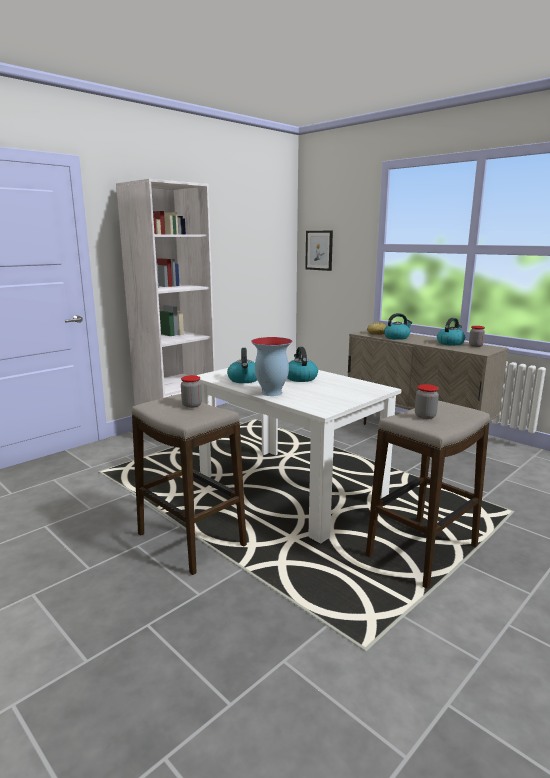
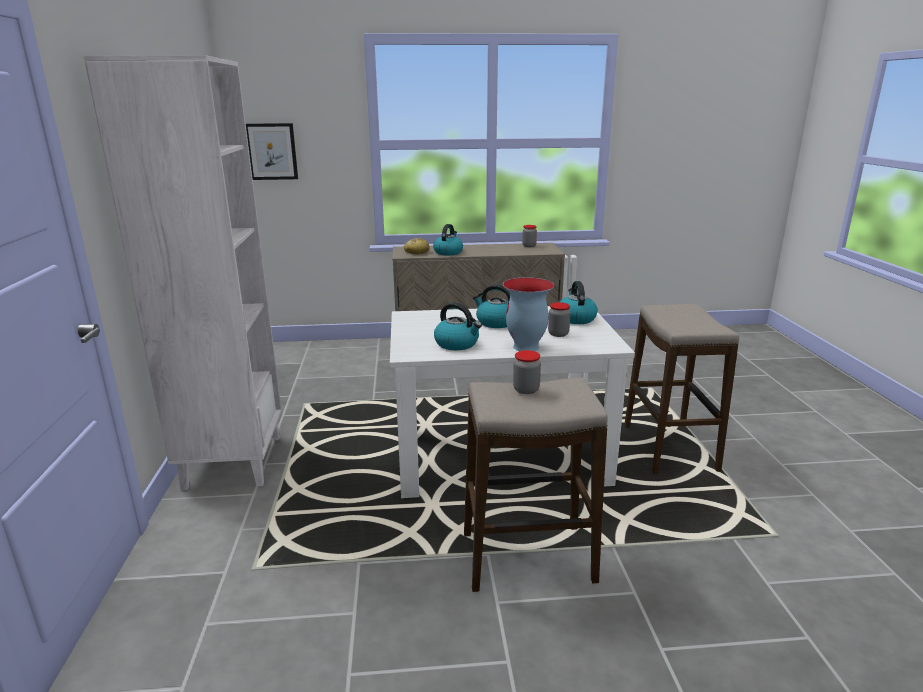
camera: 50 degrees left, 5 degrees up
(425, 416) = (685, 321): jar -> jar (558, 334)
(450, 343) = (505, 248): kettle -> kettle (575, 318)

